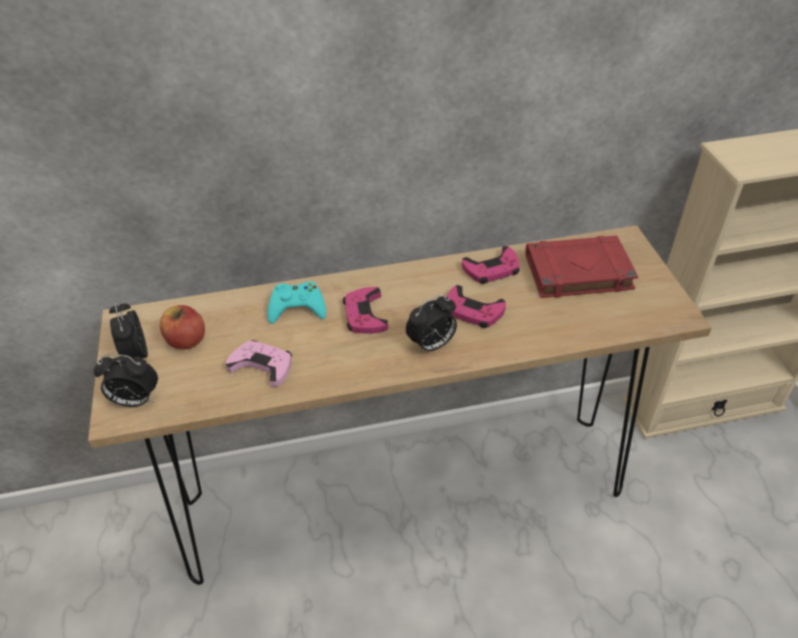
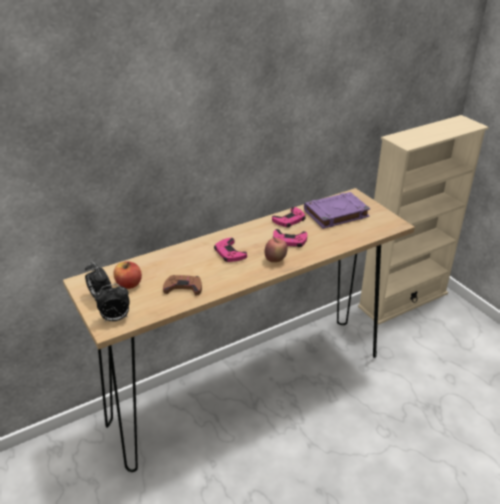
camera: 20 degrees left, 10 degrees down
(262, 366) = (183, 287): pink game controller -> brown game controller
(297, 307) = (187, 256): turquoise game controller -> none
(431, 345) = (275, 260): alarm clock -> apple
(577, 272) = (335, 214): red book -> purple book

